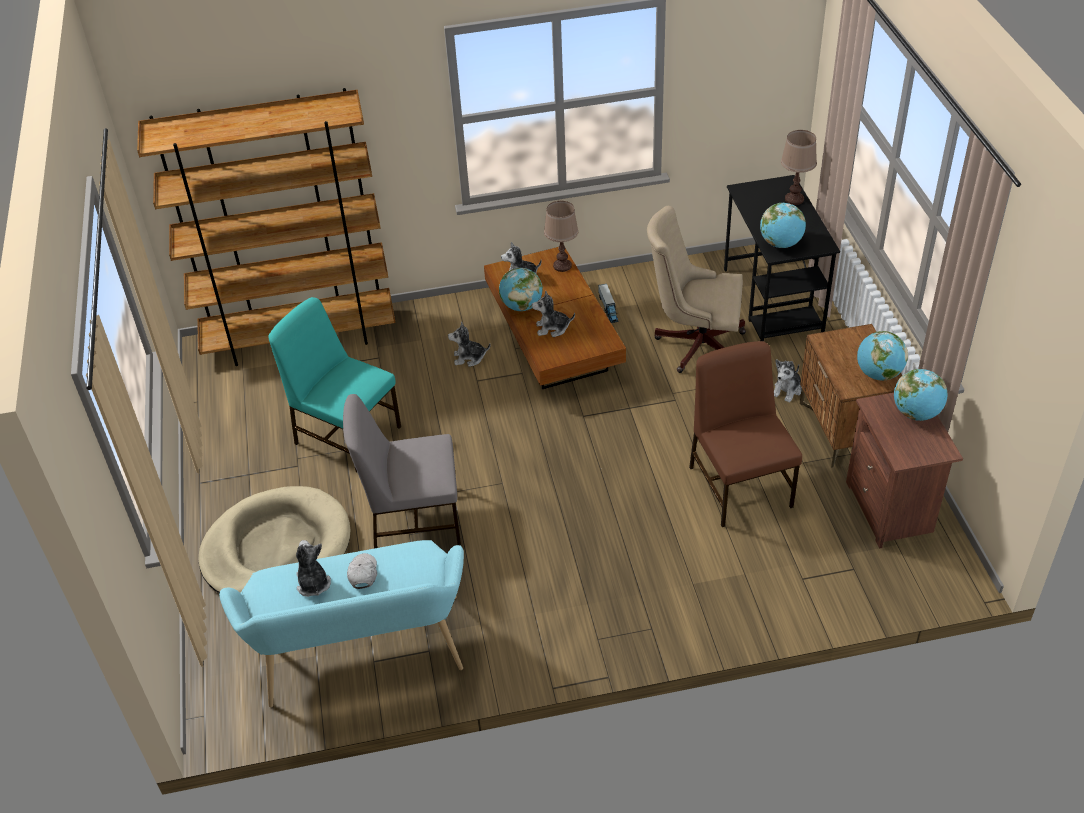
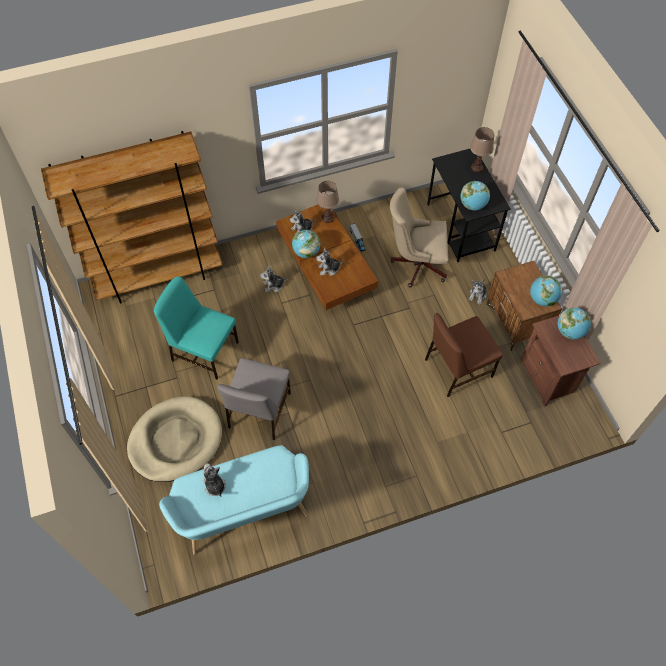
camera: 10 degrees left, 15 degrees up
(362, 573) = (244, 475): white cap -> none
(413, 519) = (258, 411): grey chair -> grey chair turned 60 degrees counterclockwise
(740, 485) = (457, 368): brown chair -> brown chair turned 90 degrees counterclockwise

